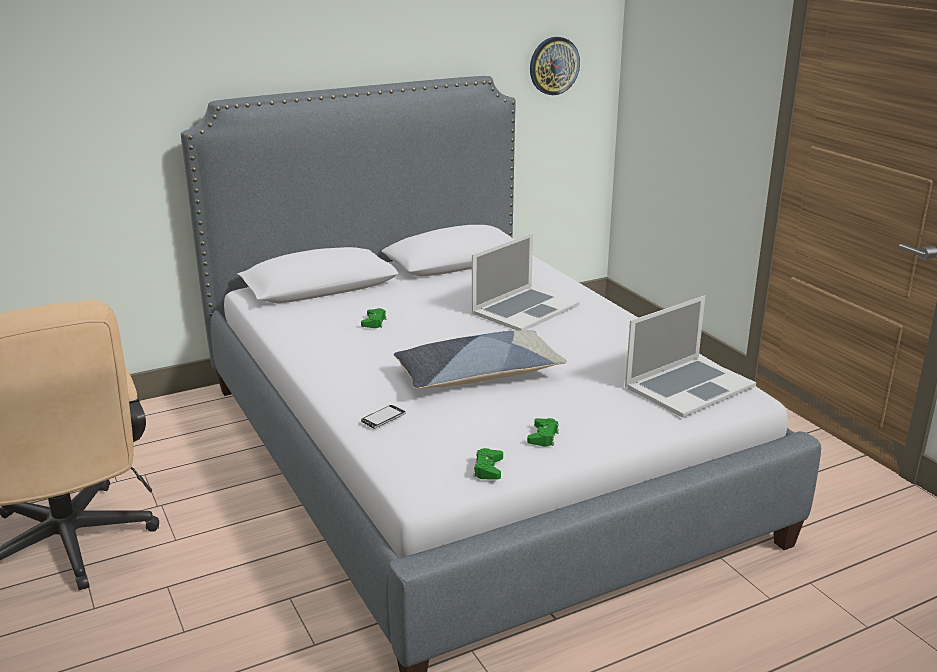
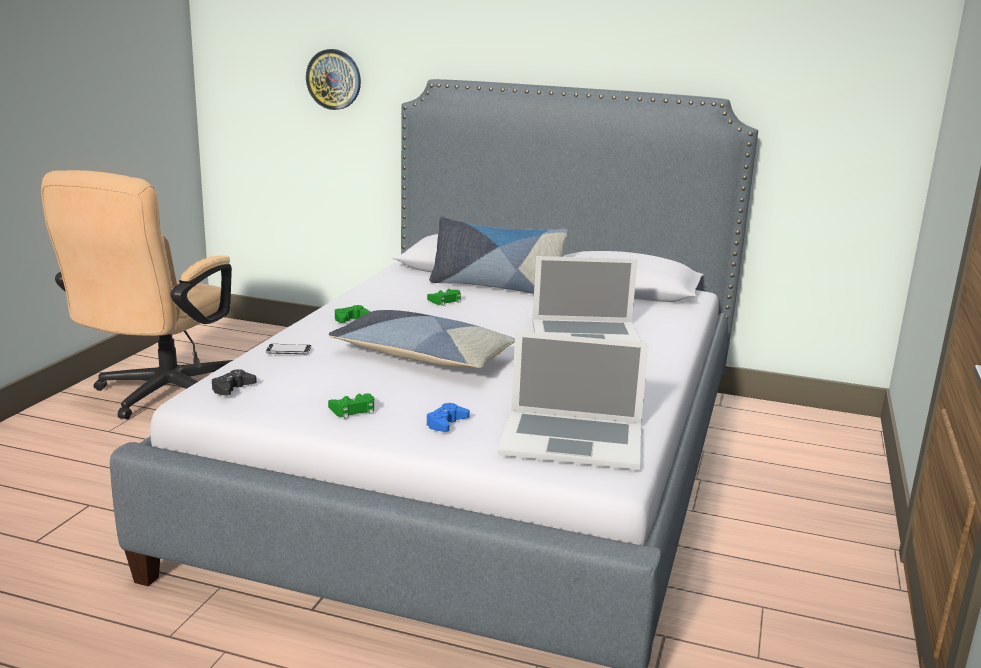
camera: 45 degrees right, 5 degrees down
(377, 294) = (496, 287): none -> pillow
(431, 468) = (232, 388): none -> black game controller
(488, 469) = (263, 408): green game controller -> green game controller (351, 319)
(554, 65) = (832, 103): wall clock -> wall clock (334, 79)
(610, 414) = (446, 423): none -> blue game controller

